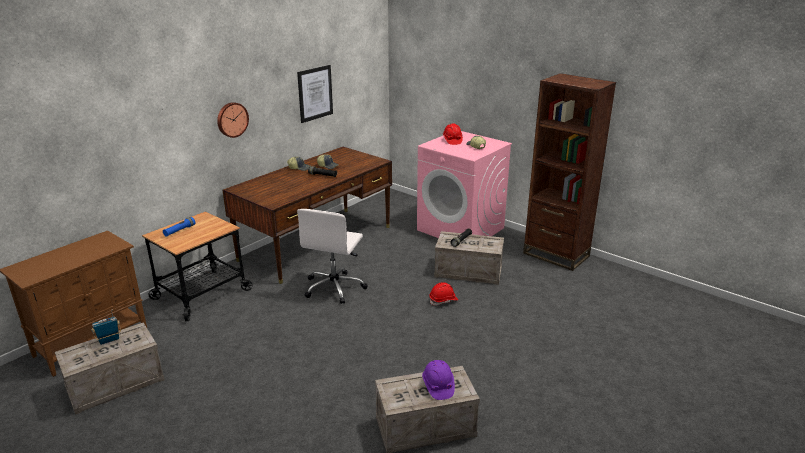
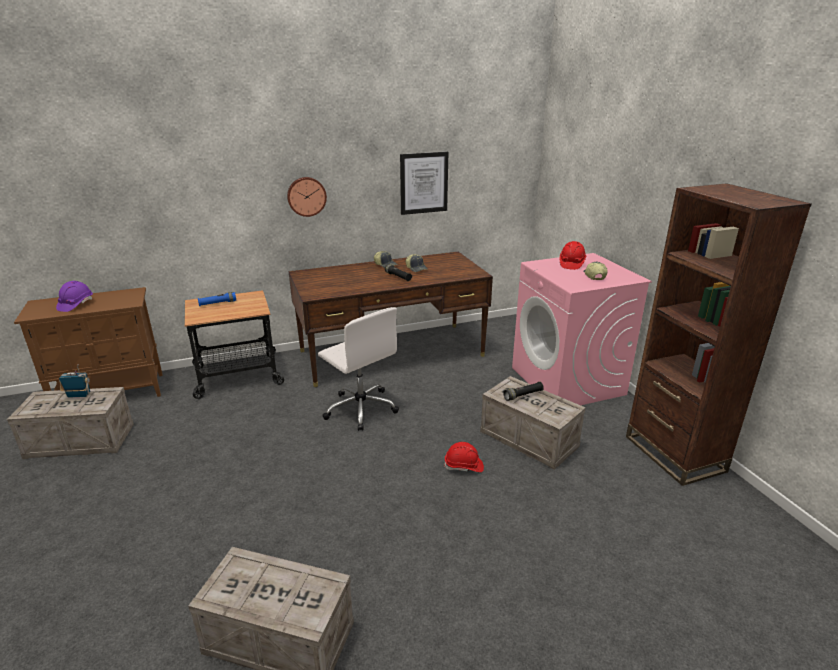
camera: 30 degrees right, 0 degrees up
(334, 287) = (360, 408): white office chair -> white office chair turned 90 degrees counterclockwise
(438, 386) = (288, 593): purple hard hat -> purple hard hat (76, 304)

